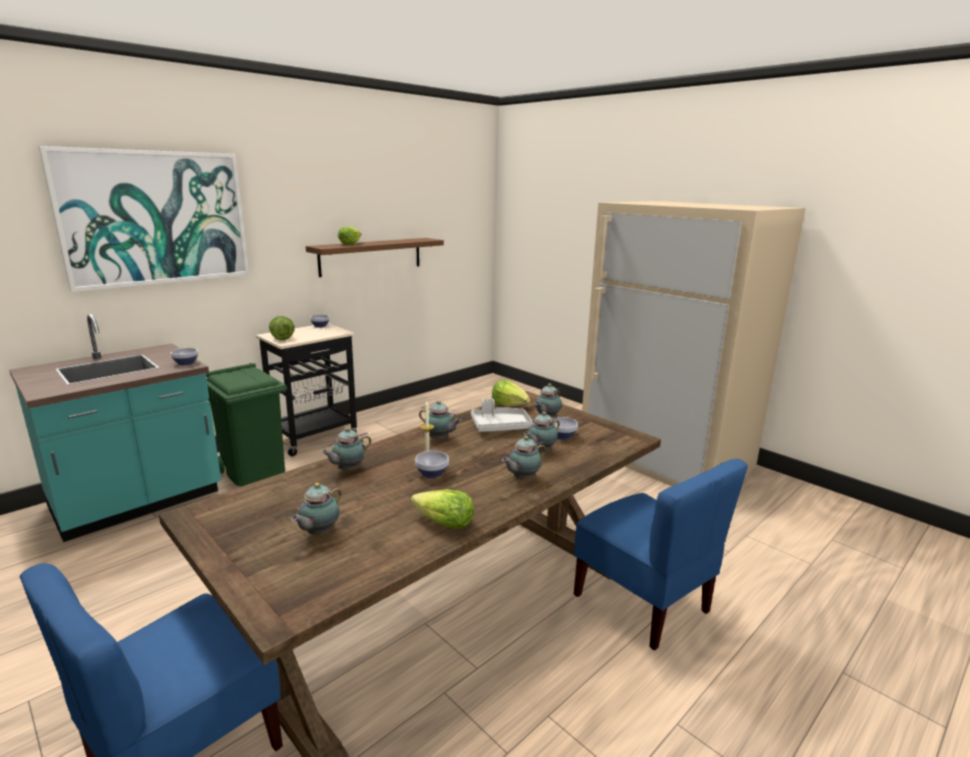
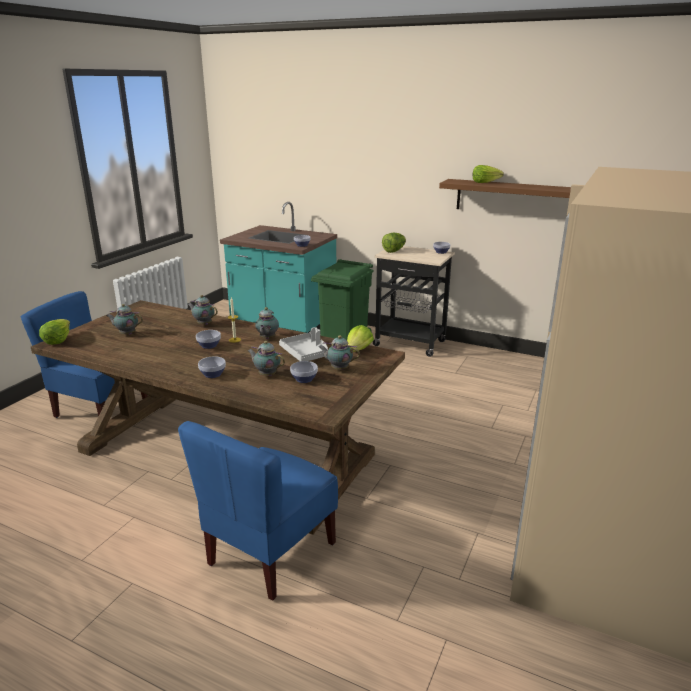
camera: 70 degrees right, 5 degrees up
(155, 218) = (341, 144): picture -> none
(443, 523) = (143, 360): lettuce -> lettuce (57, 340)
(522, 479) = (213, 374): teapot -> bowl

